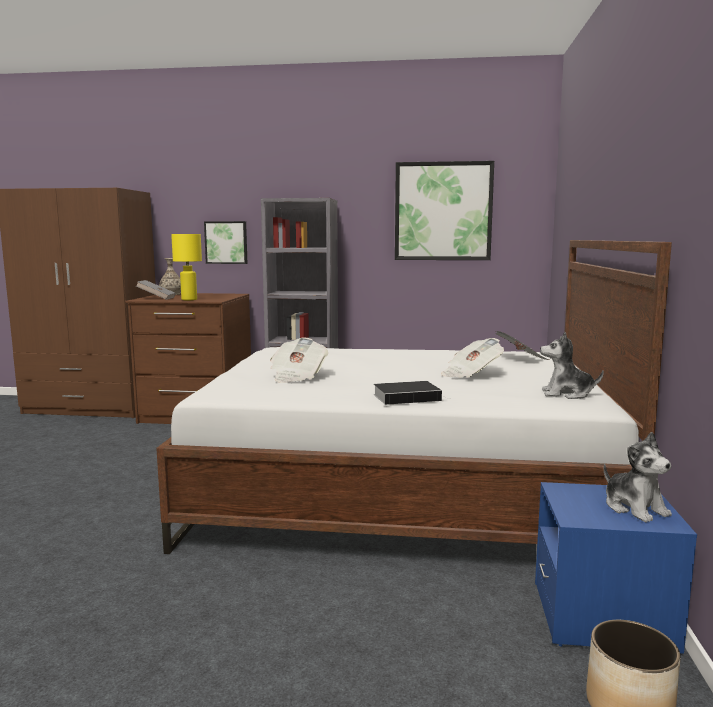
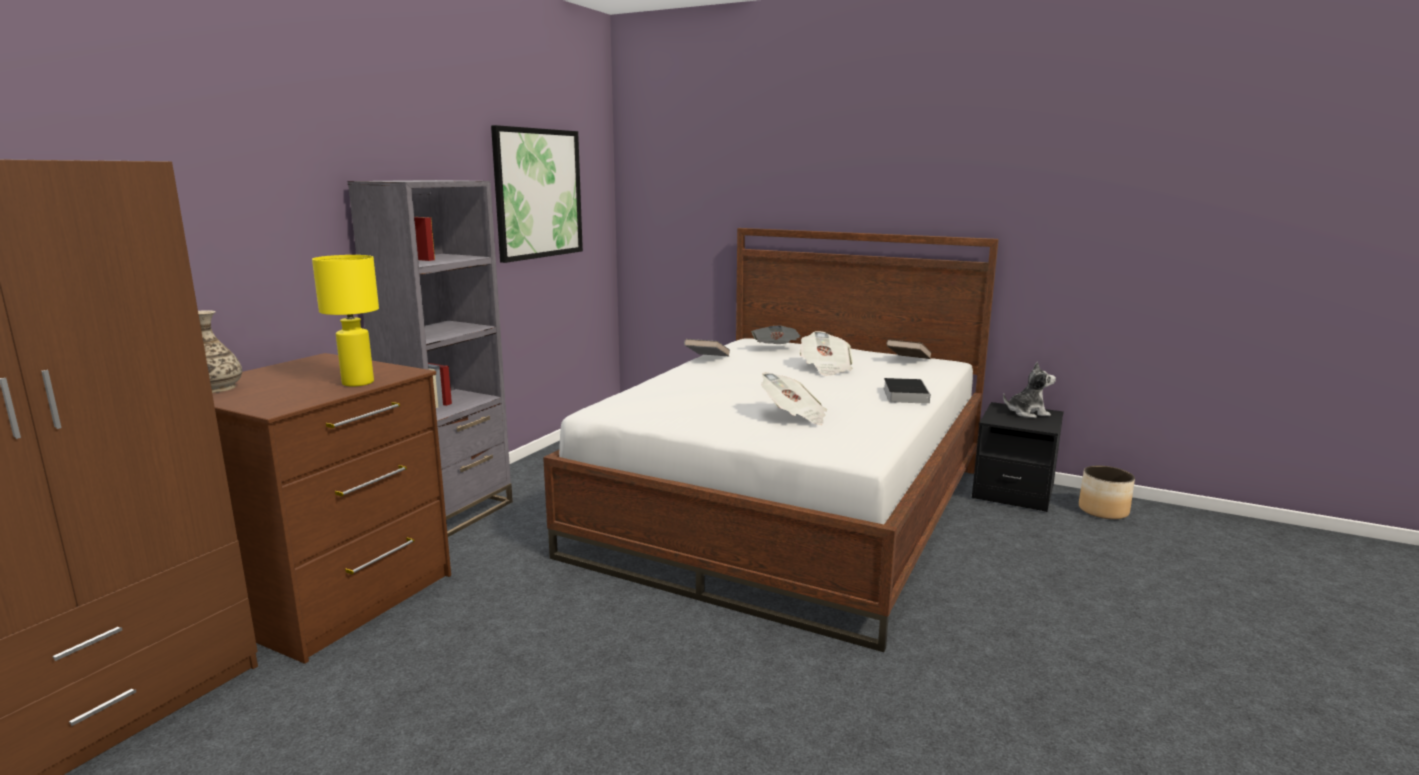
camera: 70 degrees left, 5 degrees up
(156, 298) = (282, 399): grey book -> grey book (707, 359)
(226, 242) = (269, 263): picture -> none
(567, 394) = (908, 360): plush toy -> brown book
(602, 617) = (1013, 492): blue nightstand -> black nightstand

